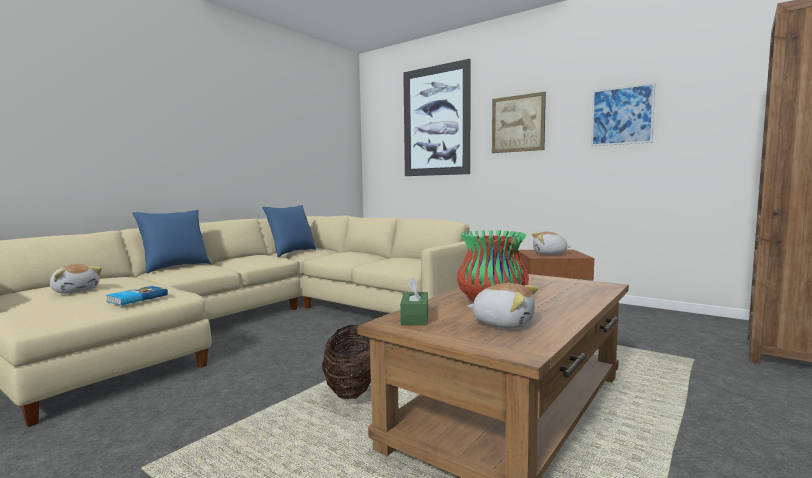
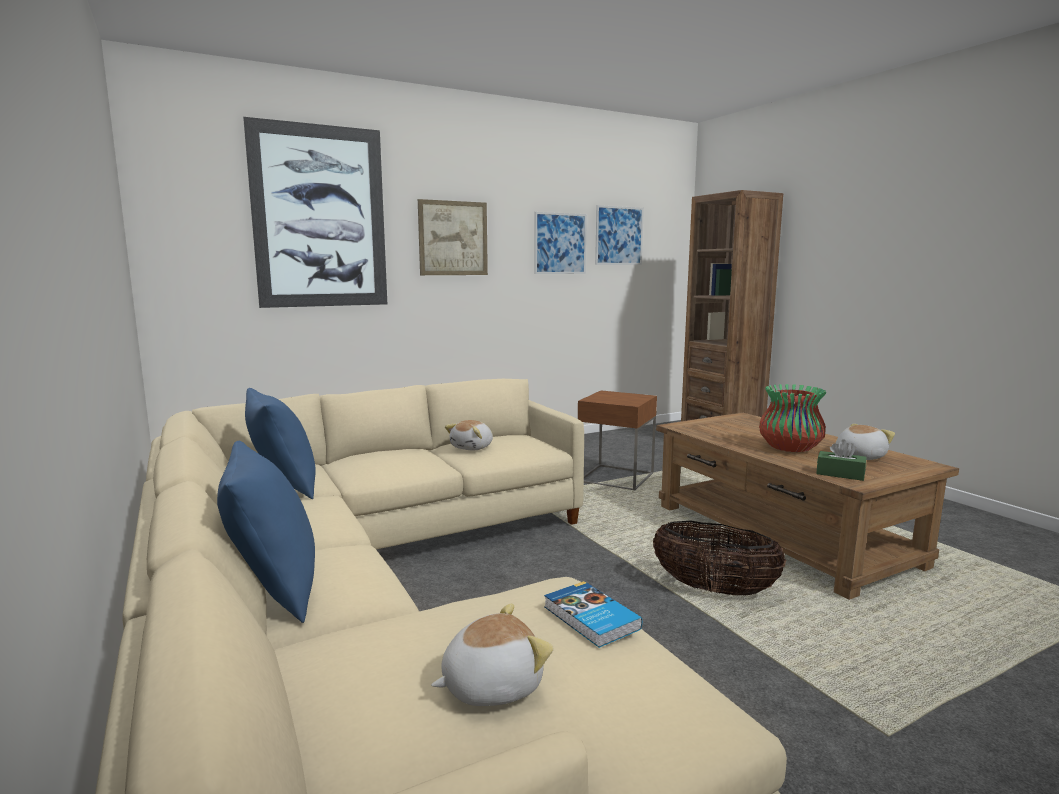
camera: 65 degrees left, 5 degrees up
(549, 254) = (620, 399): plush toy -> plush toy (473, 447)
(704, 97) = (619, 235): none -> picture

